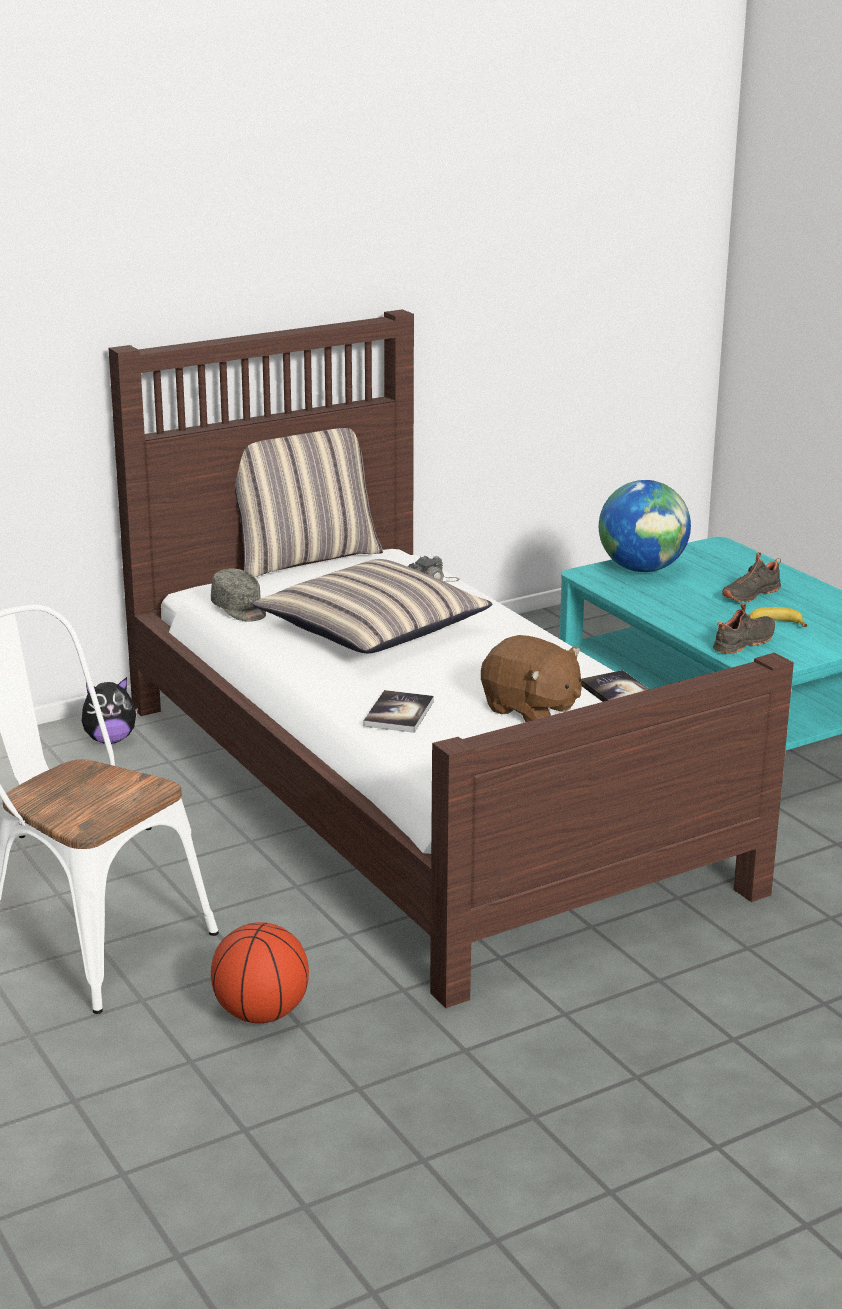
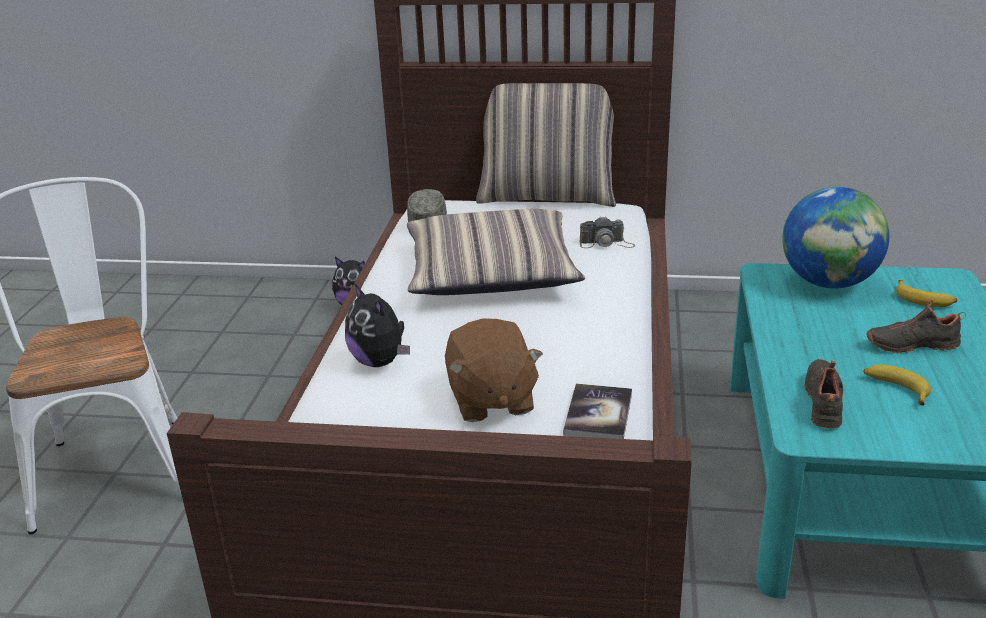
camera: 40 degrees right, 5 degrees up
(261, 1014) = (107, 596): basketball -> none
(399, 713) = (380, 361): book -> plush toy
(720, 563) = (924, 299): none -> banana
(745, 643) = (825, 402): black shoe -> black shoe turned 75 degrees counterclockwise

